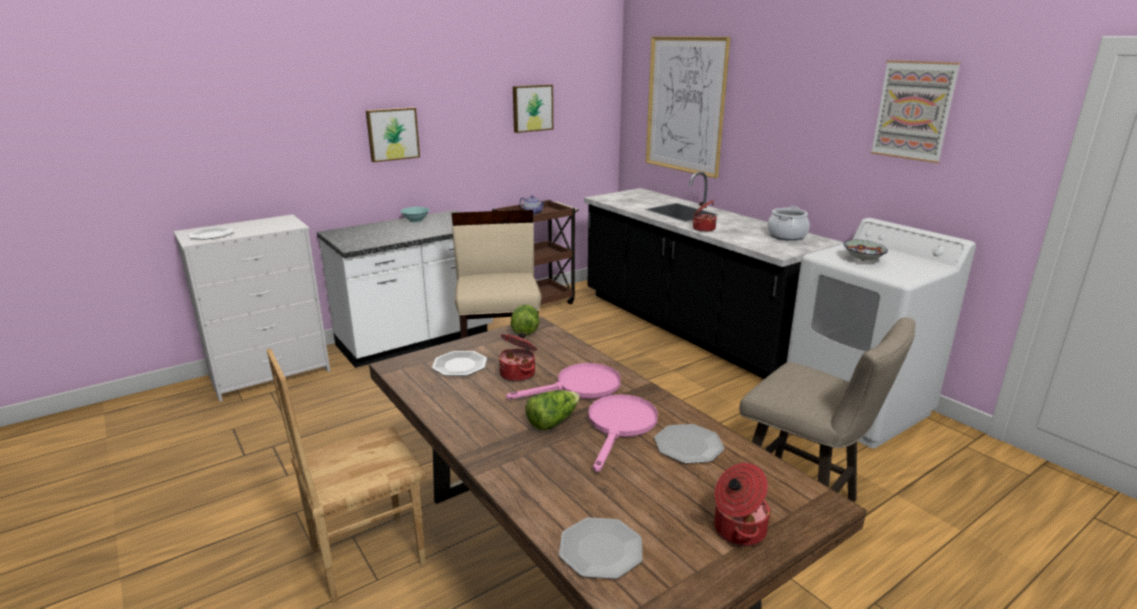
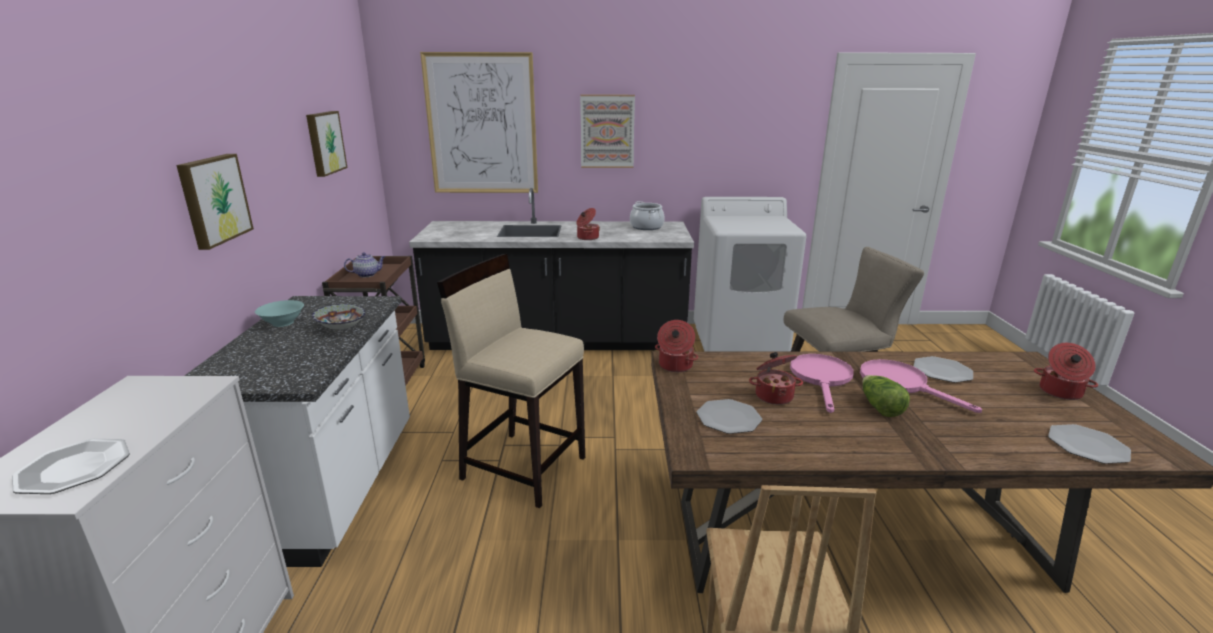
camera: 55 degrees left, 0 degrees up
(525, 329) = (675, 366): lettuce -> cooking pot
(862, 260) = (748, 225): bowl -> bowl (340, 328)
(913, 110) = (724, 109): picture -> picture (607, 131)

